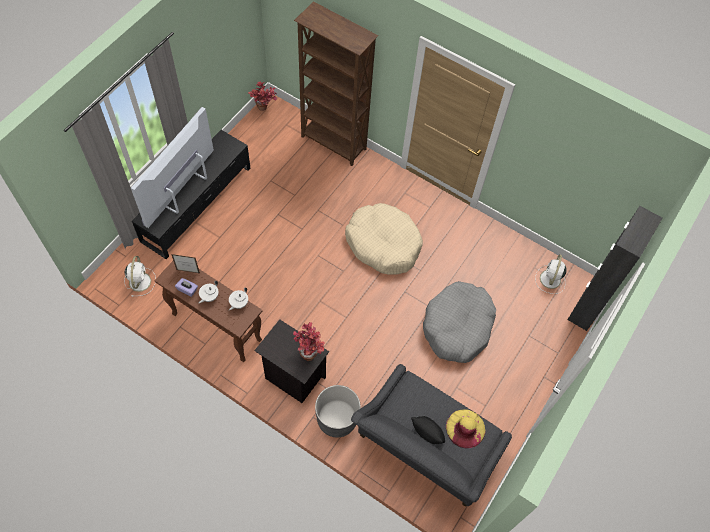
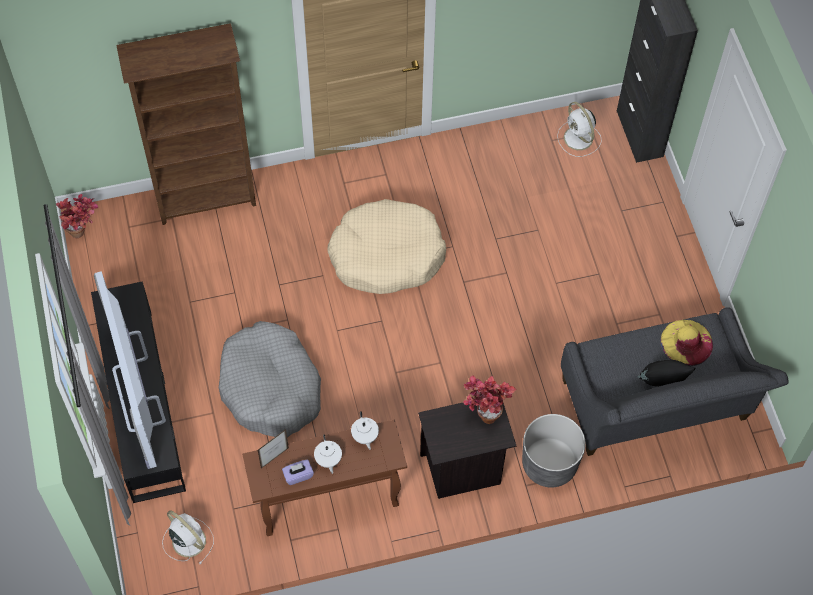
camera: 45 degrees left, 0 degrees up
(457, 327) = (551, 266): grey dog bed -> grey dog bed (271, 387)

